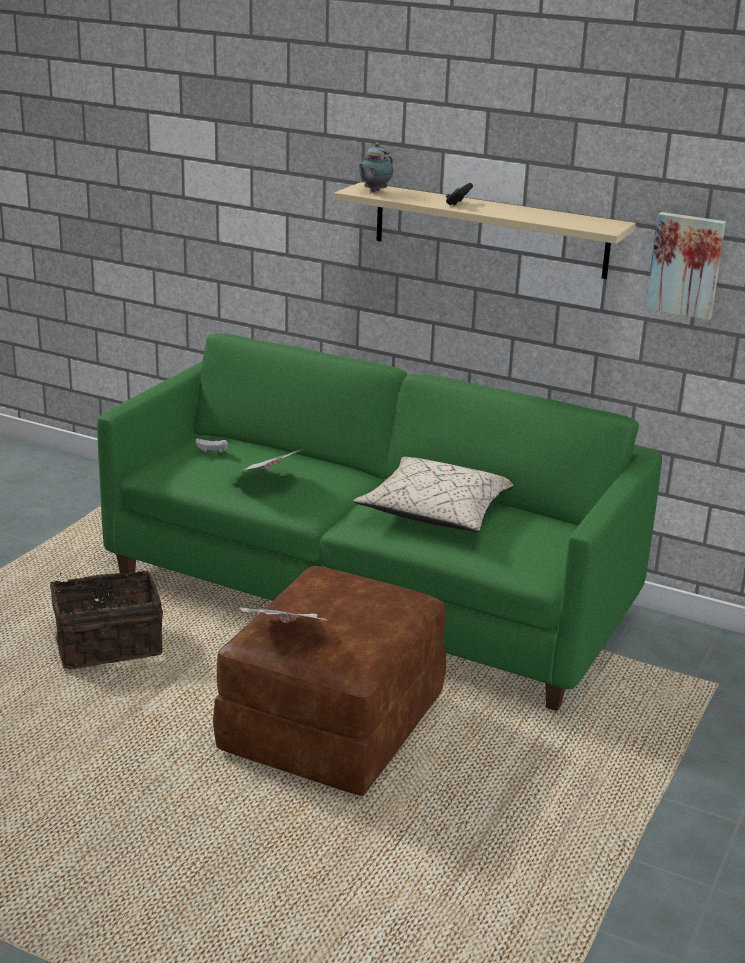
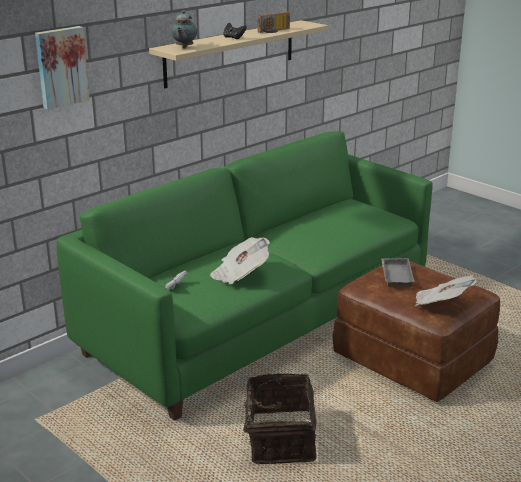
camera: 70 degrees left, 0 degrees up
(358, 594) = (395, 276): none -> grey tray
(374, 191) = (184, 48): teapot -> teapot turned 45 degrees clockwise
(437, 512) = (316, 229): beige pillow -> none
(529, 216) = (274, 31): none -> radio
(686, 264) = (322, 36): picture -> picture (61, 67)

